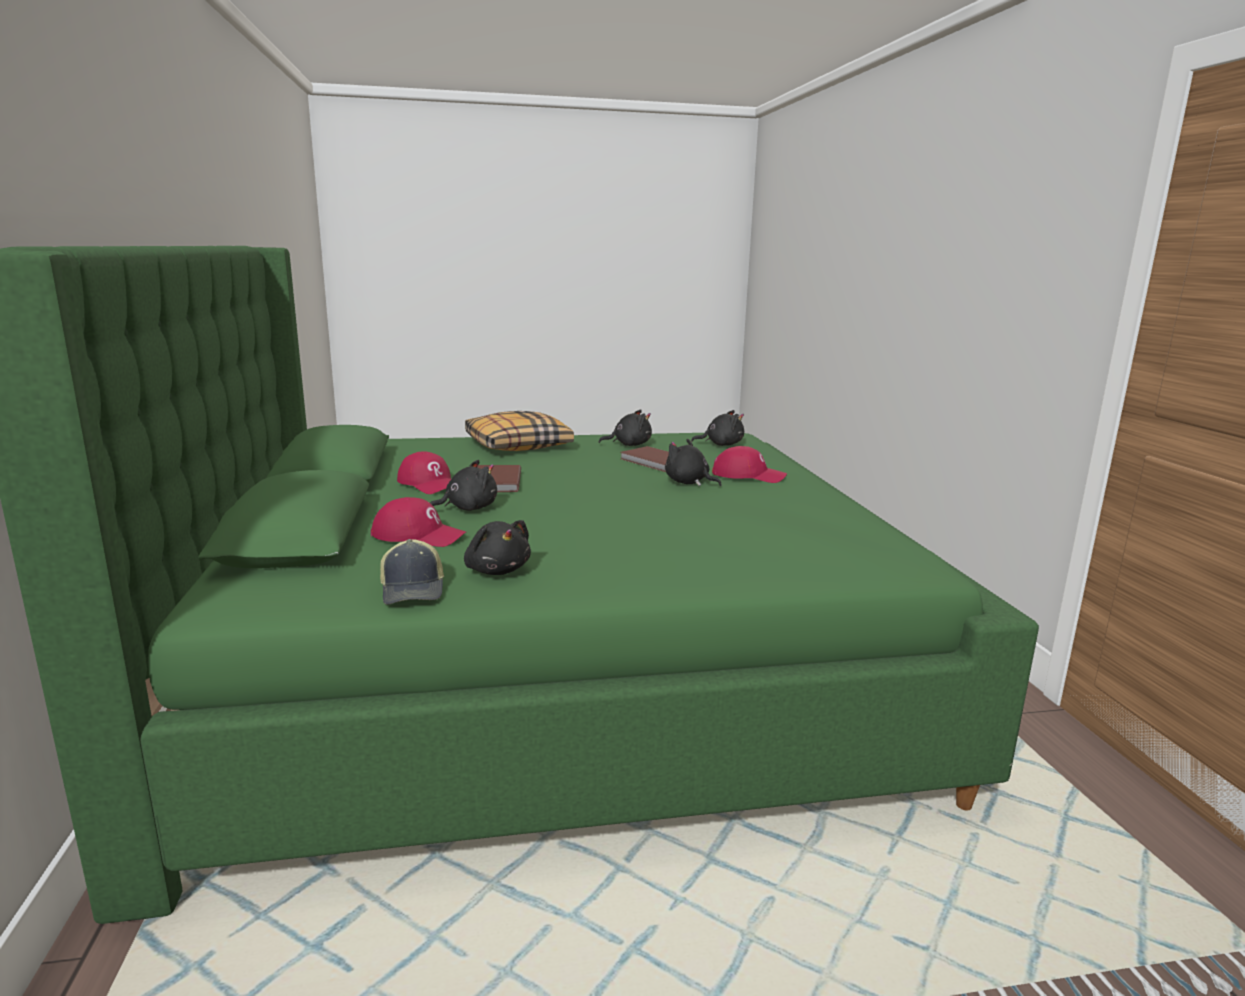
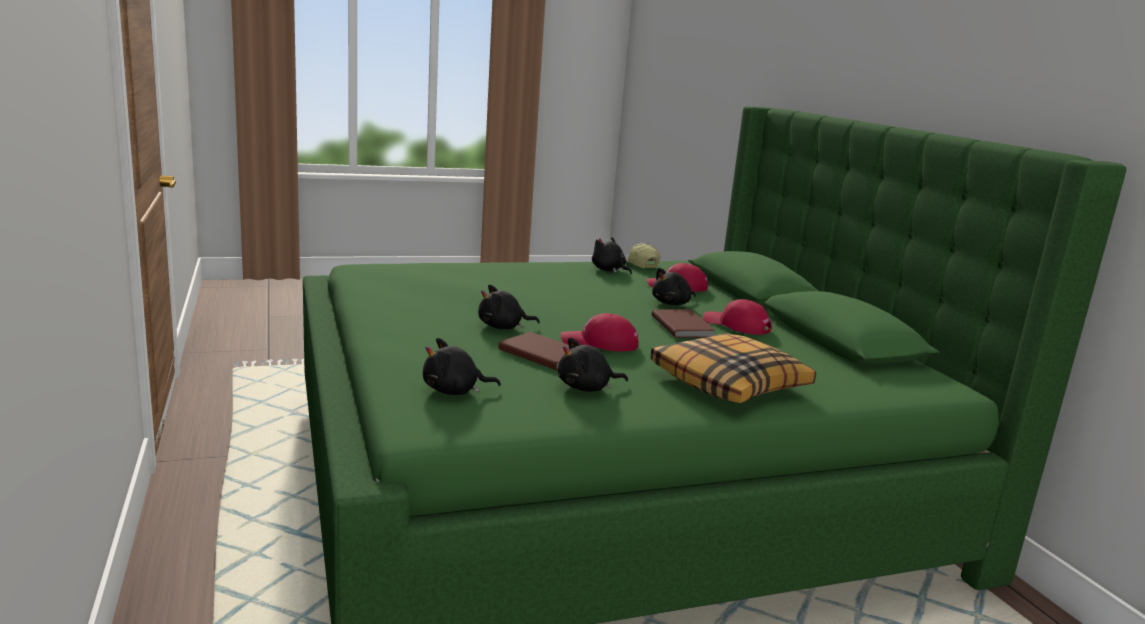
camera: 170 degrees right, 0 degrees up
(688, 483) = (503, 327): black plush toy -> black plush toy turned 135 degrees clockwise
(748, 475) = (439, 334): red cap -> red cap (599, 343)

